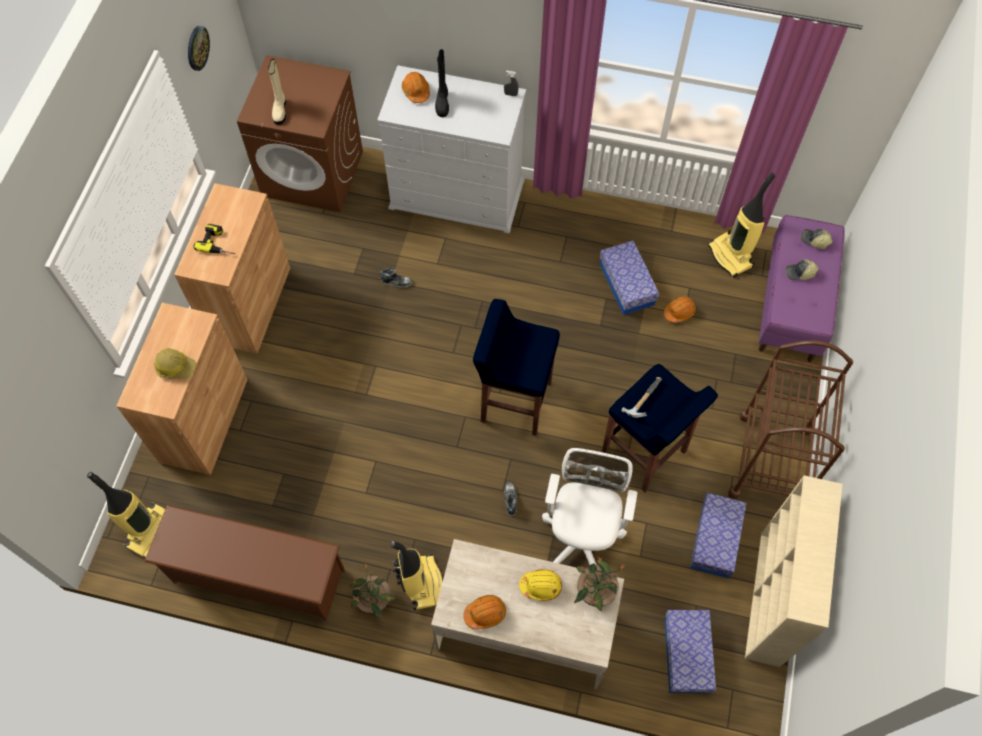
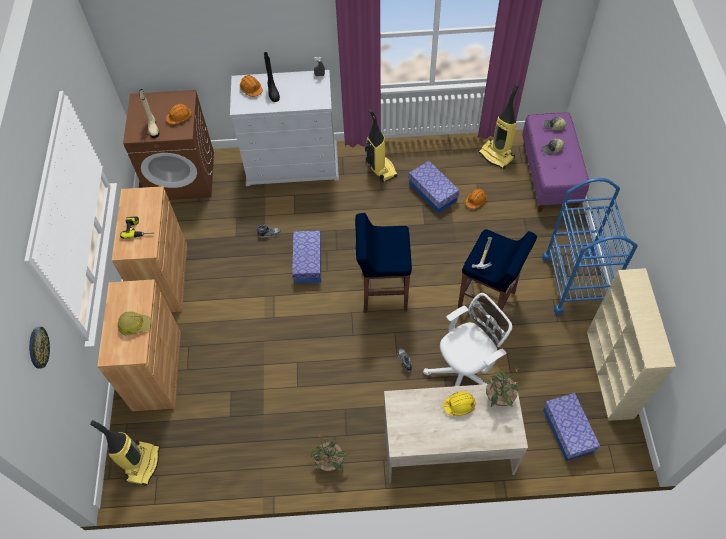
camera: 15 degrees left, 5 degrees down
(197, 48) = (85, 90): wall clock -> wall clock (38, 347)
(258, 576) = (236, 471): brown shoe rack -> none
(422, 583) = (361, 438): vacuum cleaner -> vacuum cleaner (380, 169)
(485, 613) = (426, 436): orange hard hat -> orange hard hat (179, 117)
(581, 537) = (464, 371): white office chair -> white office chair turned 60 degrees clockwise
(715, 540) = (557, 346): storage box -> storage box (308, 262)
(770, 461) = (574, 282): brown cart -> blue cart

